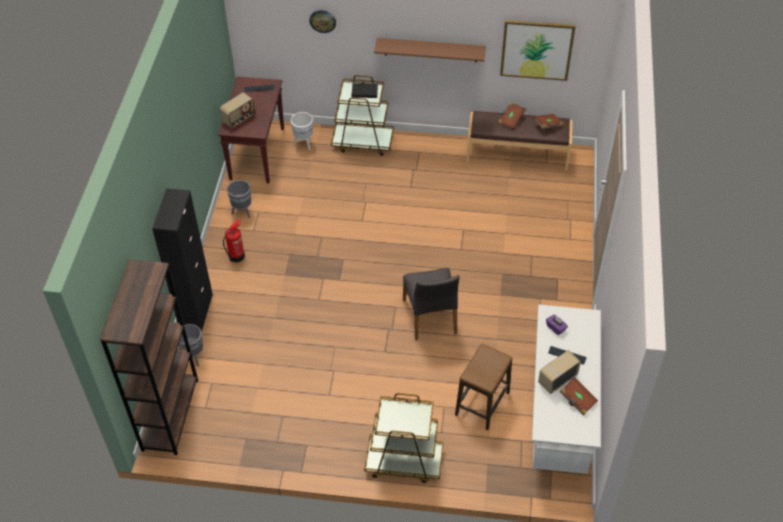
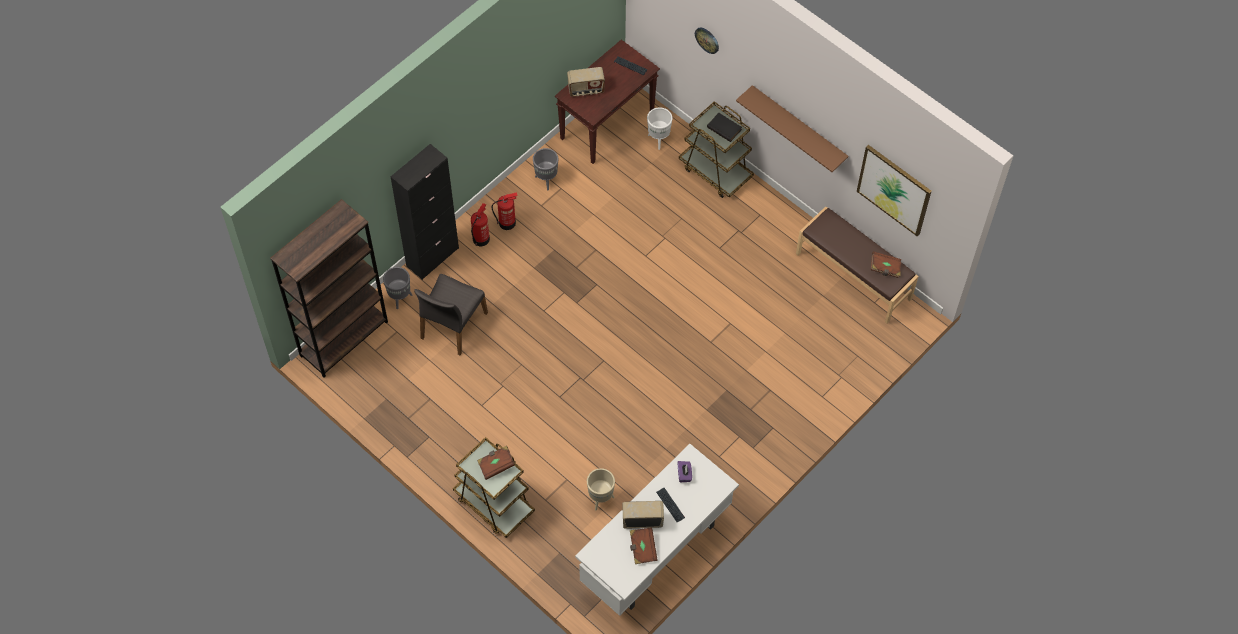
camera: 35 degrees right, 10 degrees up
(225, 278) = (481, 238): none -> fire extinguisher
(430, 317) = (626, 390): grey chair -> grey chair (452, 326)
(482, 403) = (601, 498): stool -> beige planter
(510, 120) = (854, 240): brown book -> brown book (496, 465)

